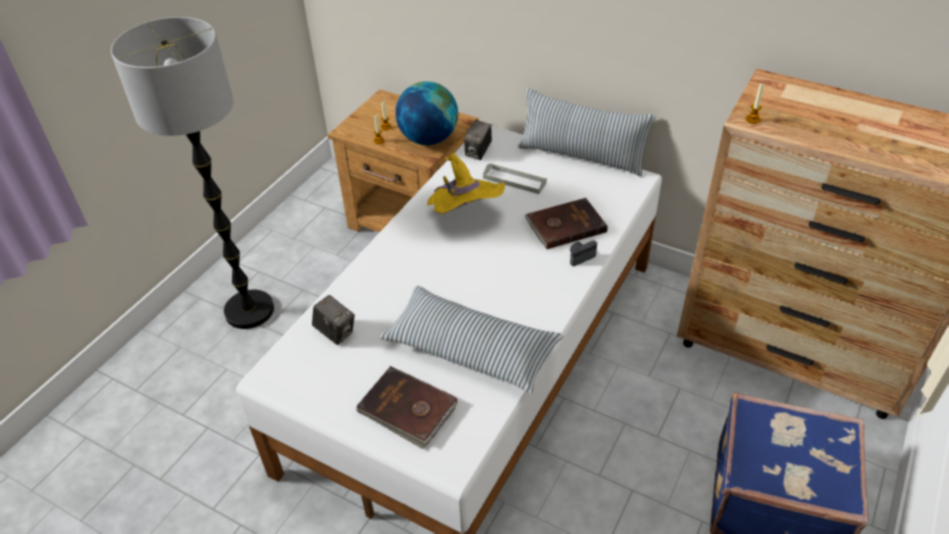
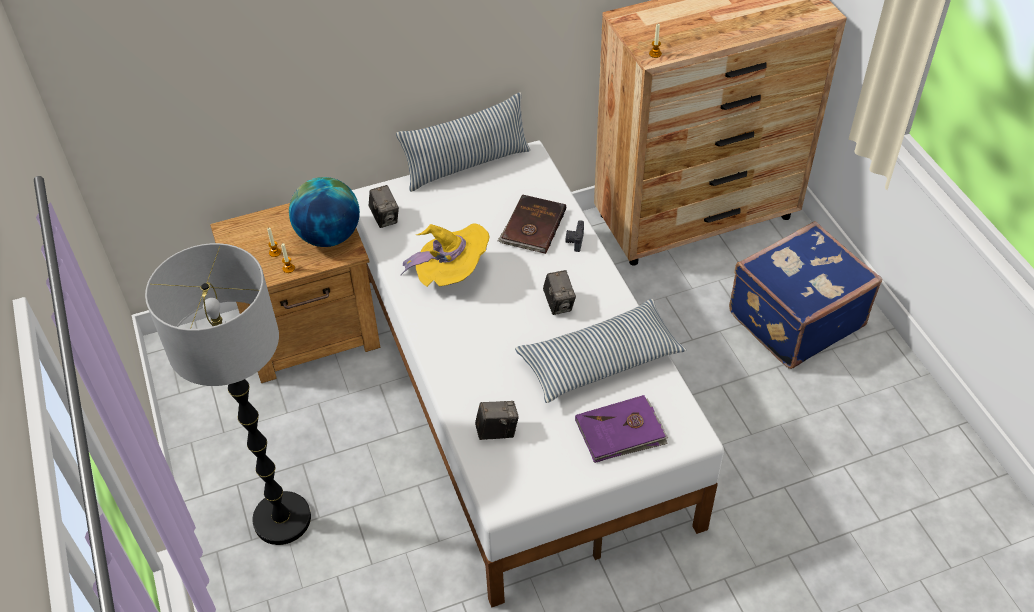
camera: 50 degrees left, 5 degrees up
(407, 409) = (621, 432): brown book -> purple book
(503, 288) = (559, 304): none -> camera
(514, 180) = (447, 220): grey tray -> none

